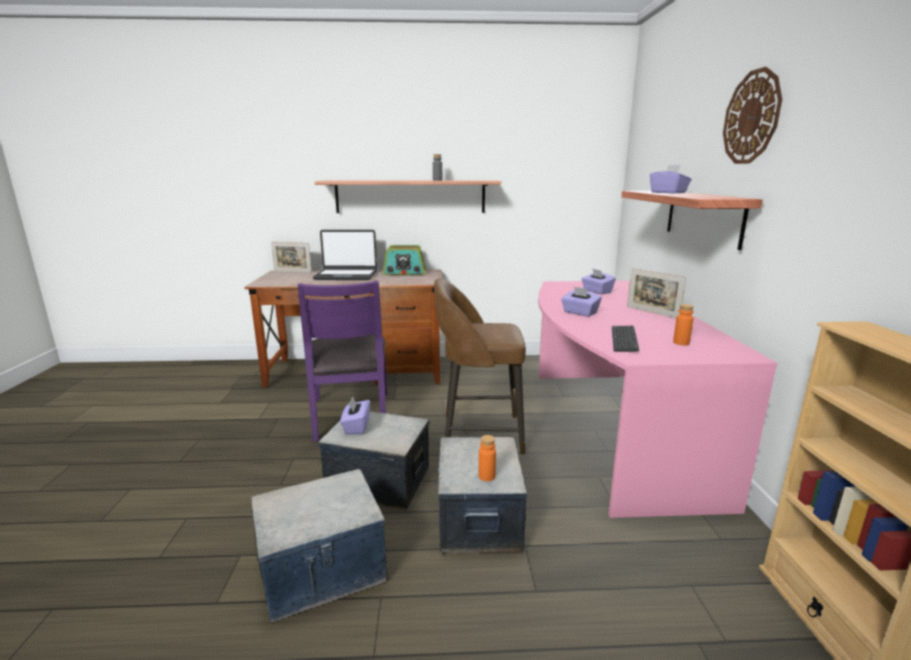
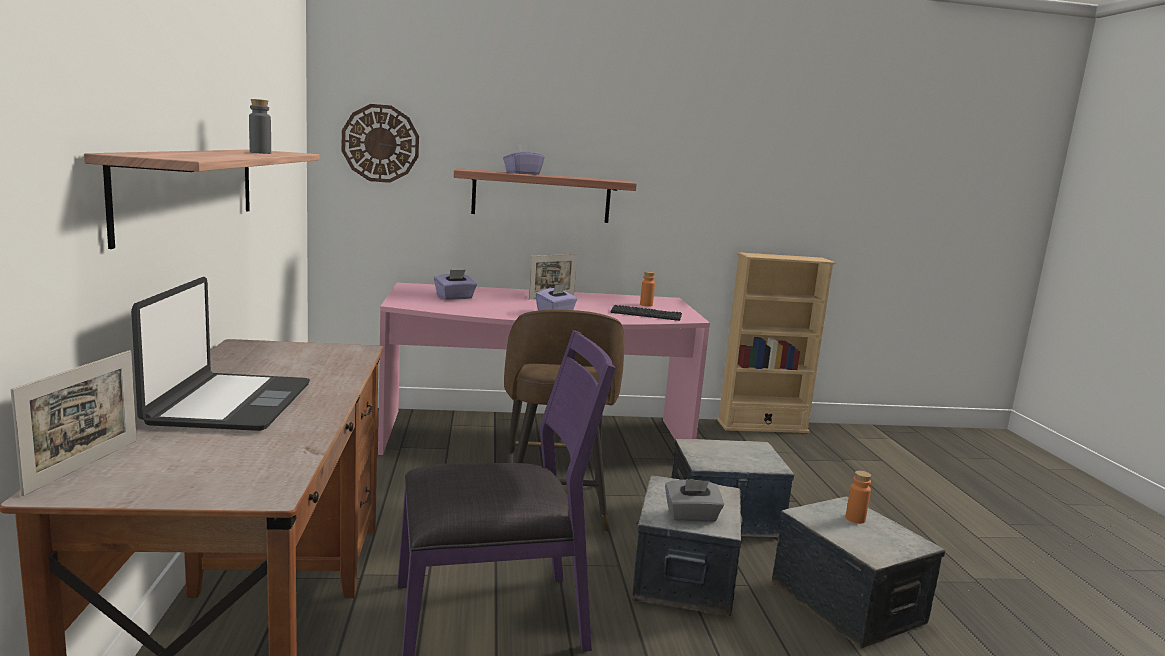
camera: 95 degrees left, 5 degrees down
(356, 427) = (692, 516): purple tissue box -> grey tissue box
(404, 272) = (241, 361): radio -> none
(486, 476) = (754, 453): orange bottle -> orange bottle (855, 519)
(751, 117) = (599, 112): wall clock -> wall clock (380, 143)

